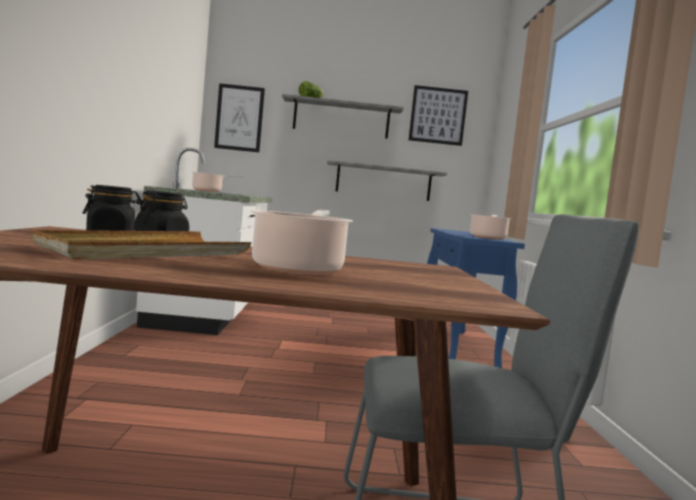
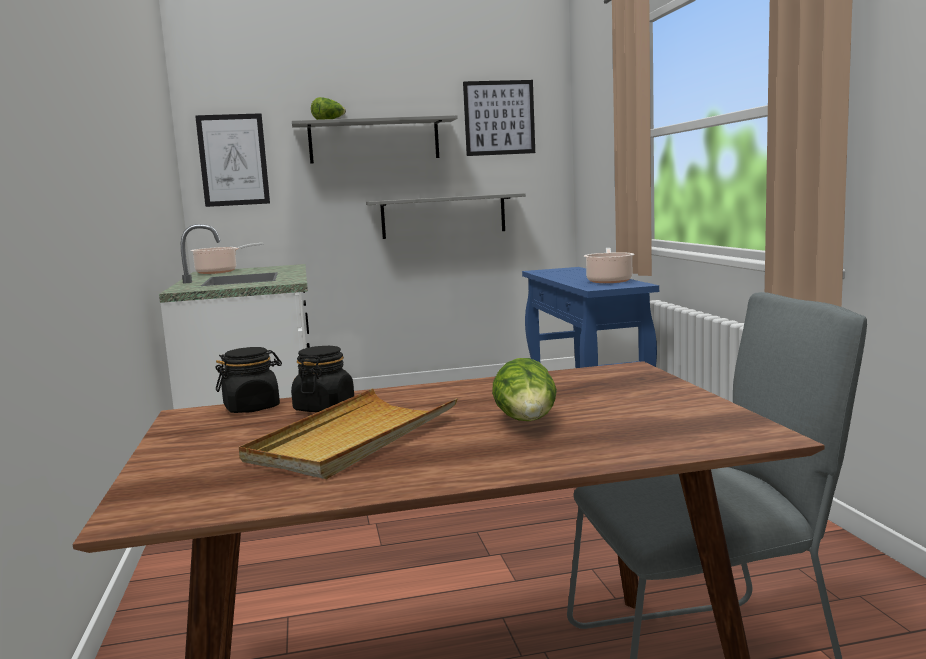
camera: 10 degrees left, 5 degrees up
(299, 268) = (527, 422): cooking pot -> lettuce

